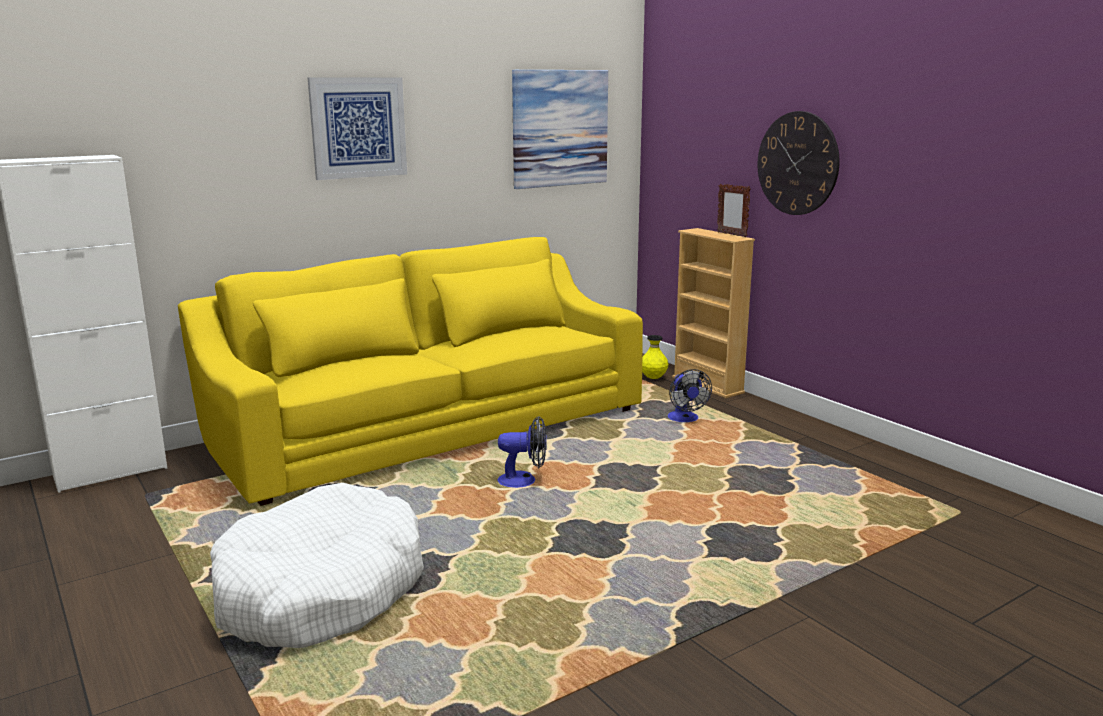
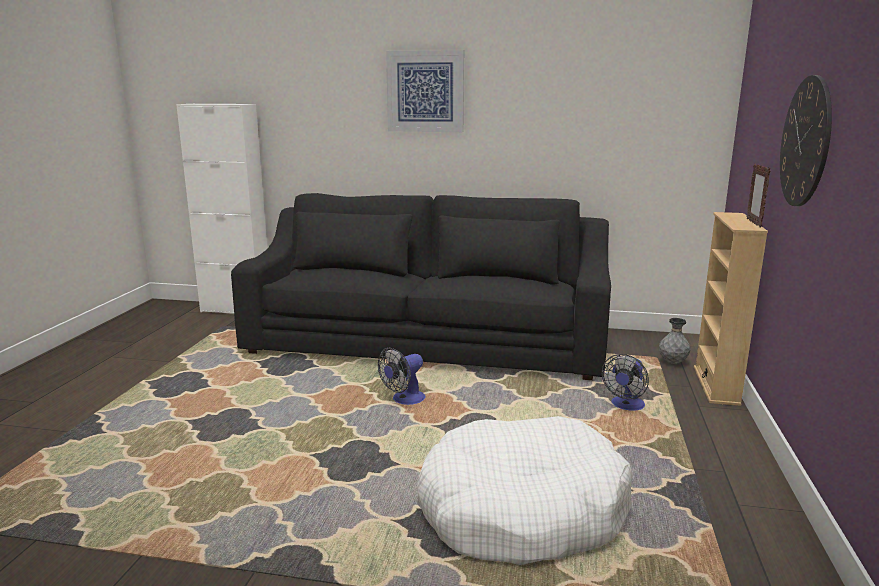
camera: 45 degrees right, 0 degrees up
(320, 590) = (173, 413): white dog bed -> white dog bed (521, 510)
(431, 427) = (427, 341): yellow sofa -> black sofa
(524, 480) = (404, 400): fan -> fan turned 90 degrees clockwise
(560, 128) = (628, 99): picture -> none
(653, 378) = (672, 362): yellow vase -> grey vase

